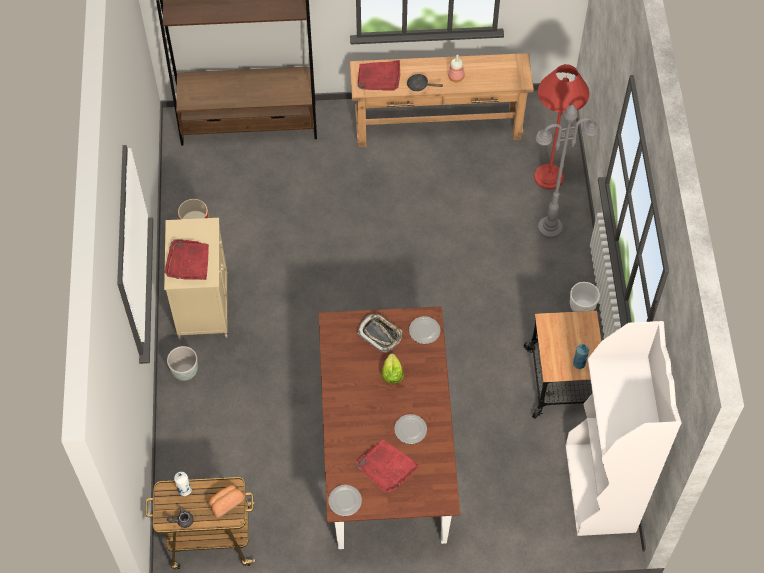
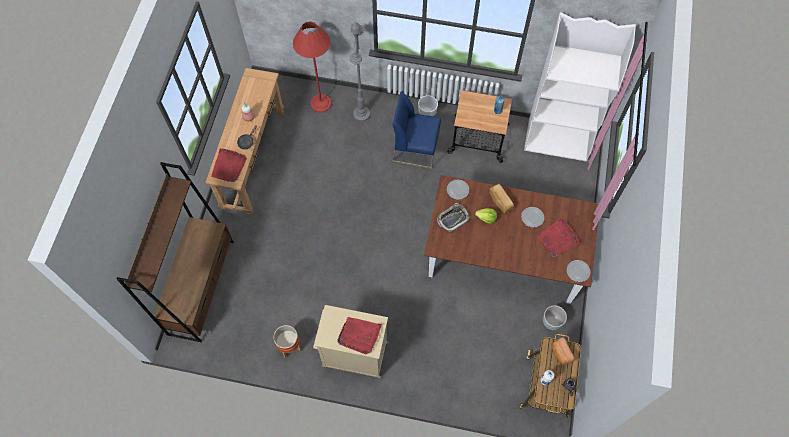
camera: 75 degrees left, 5 degrees up
(185, 371) = (408, 379): grey planter -> grey planter (552, 322)
(422, 385) = (500, 201): none -> bread
(518, 306) = (415, 148): none -> blue chair

